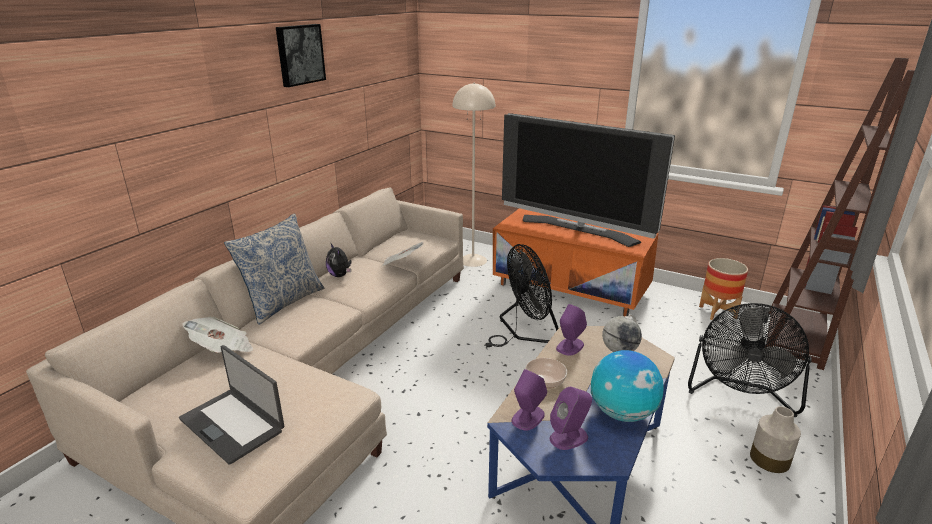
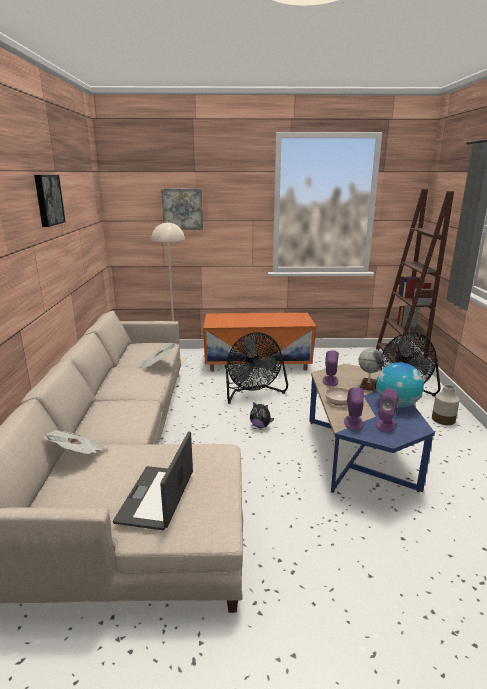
camera: 30 degrees left, 5 degrees down
(233, 424) = (157, 497): laptop -> laptop turned 90 degrees clockwise
(283, 302) = (89, 410): pillow -> none
(340, 275) = (117, 381): plush toy -> plush toy (260, 426)
(509, 65) = (182, 209): none -> picture
(520, 328) = (250, 393): black fan -> black fan turned 120 degrees clockwise
(578, 230) = (260, 319): television -> none
(717, 312) = (351, 356): planter -> none

